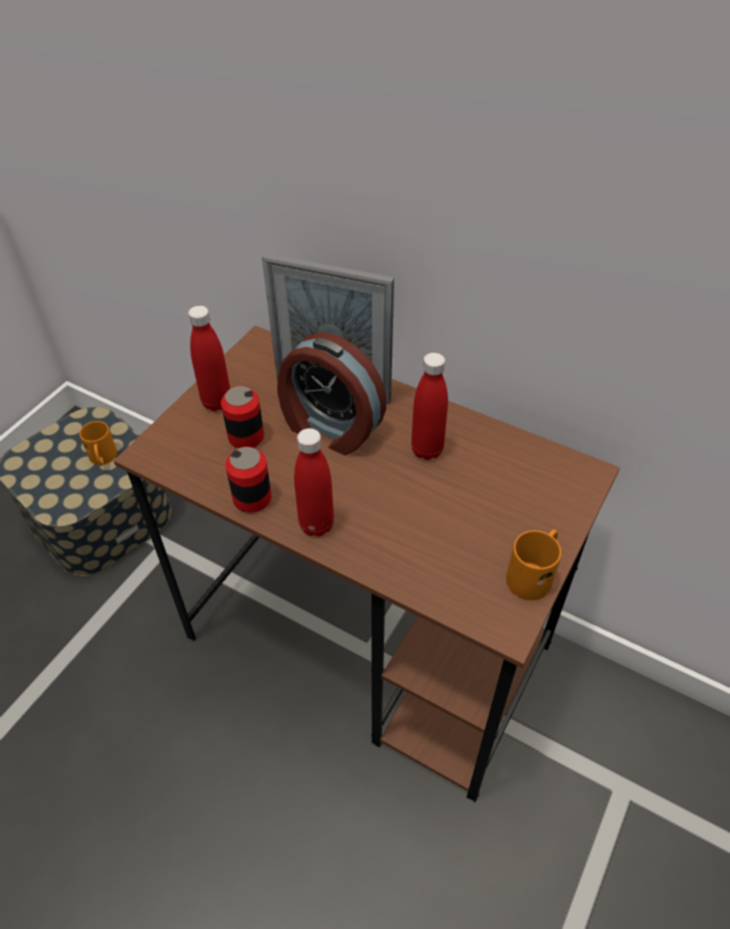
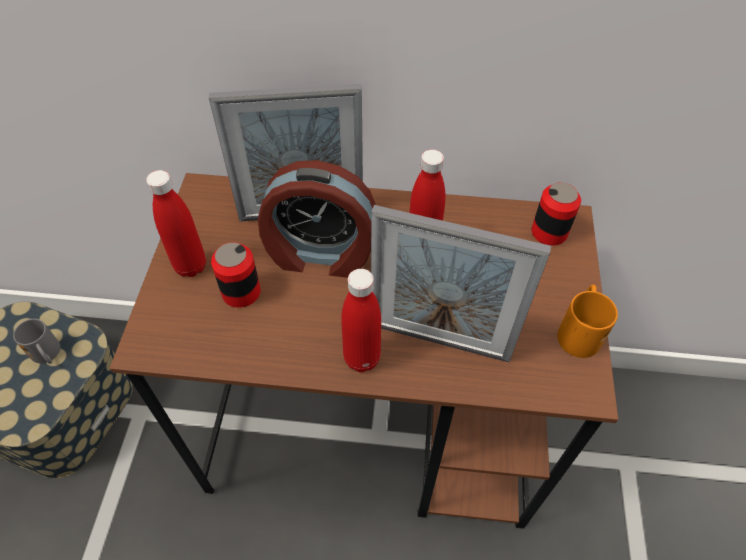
camera: 25 degrees left, 5 degrees up
(103, 459) = (48, 354): orange mug -> grey mug
(252, 498) = (283, 355): can -> can (549, 232)
(393, 535) = (439, 340): none -> picture frame

